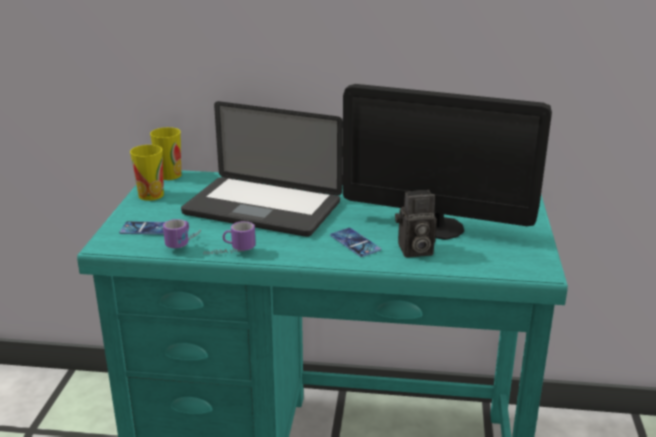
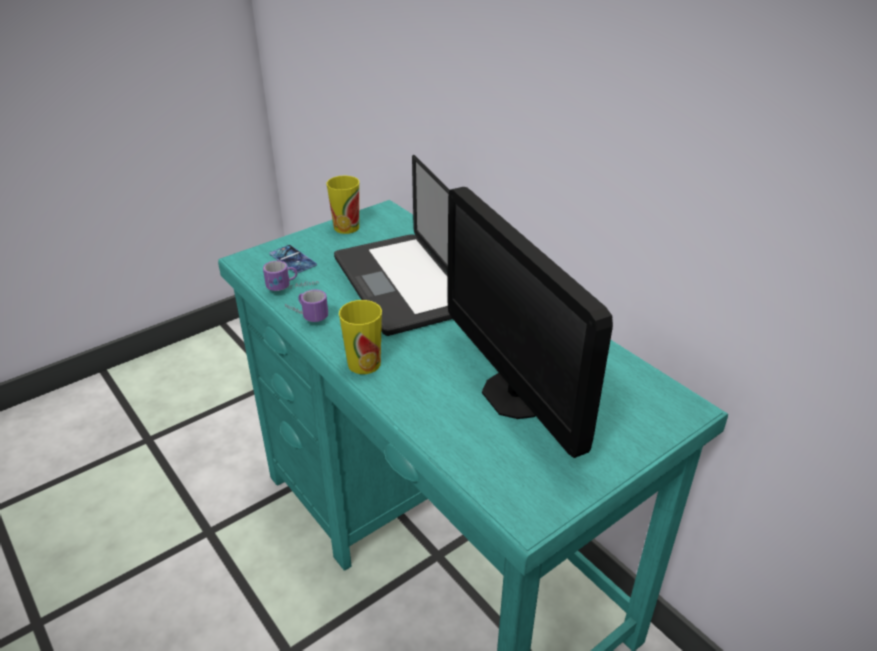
camera: 45 degrees right, 10 degrees up
(169, 175) = (390, 213): cup -> cup (364, 363)
(355, 243) = (413, 366): phone -> none
(414, 251) = (447, 408): camera -> none

